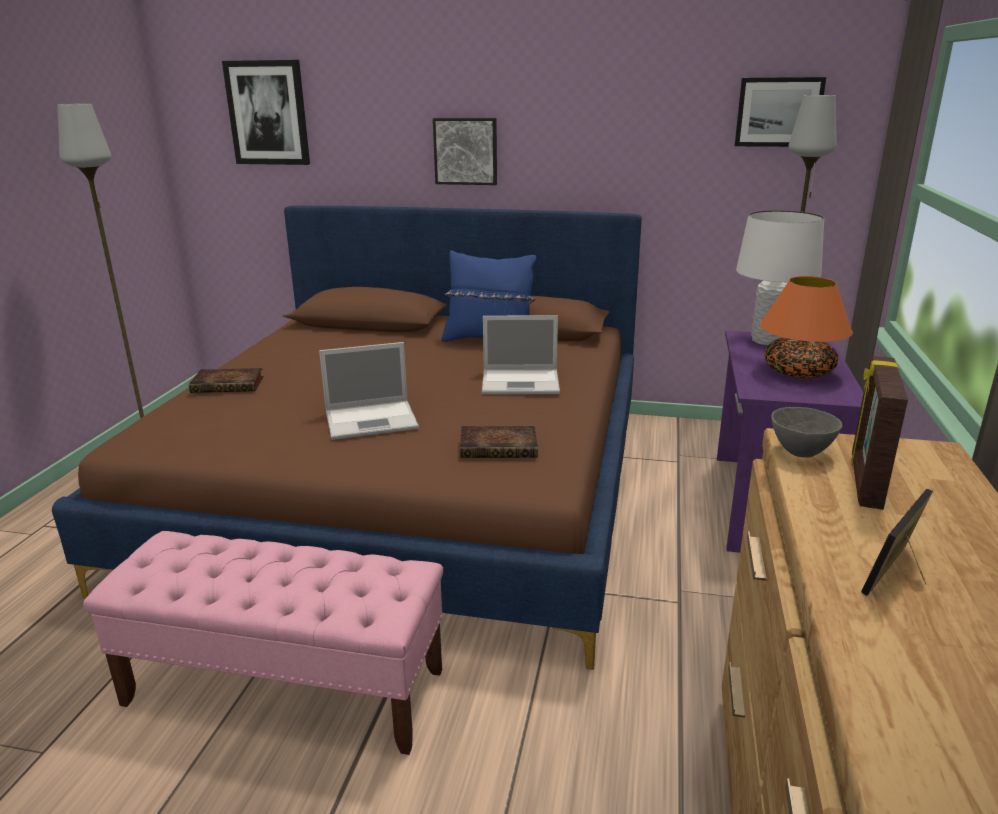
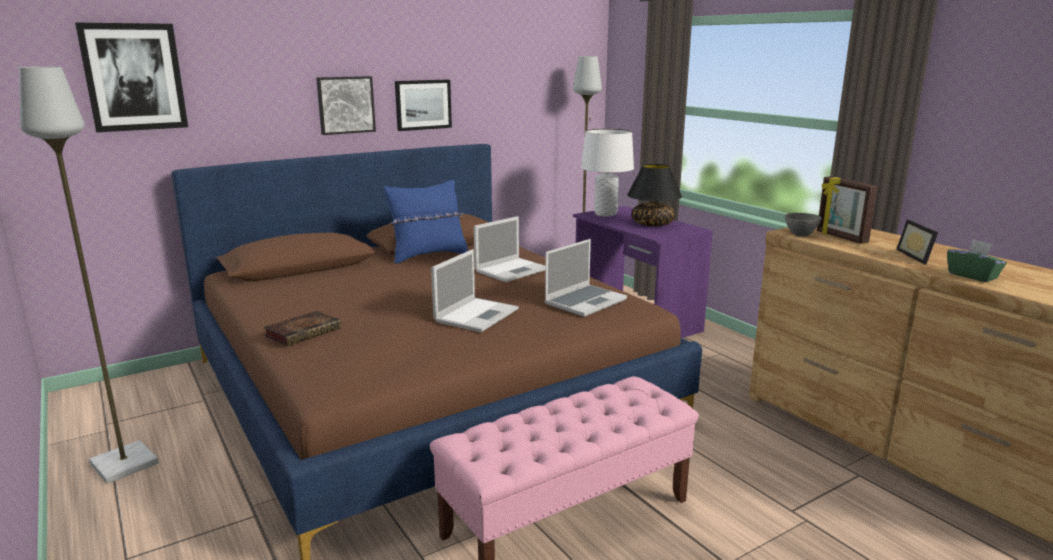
camera: 45 degrees left, 5 degrees down
(500, 447) = (585, 301): book -> laptop
(778, 112) = (554, 67): picture -> picture (423, 104)
(798, 372) = (653, 224): orange table lamp -> black table lamp
(895, 665) = (972, 276): none -> green tissue box

